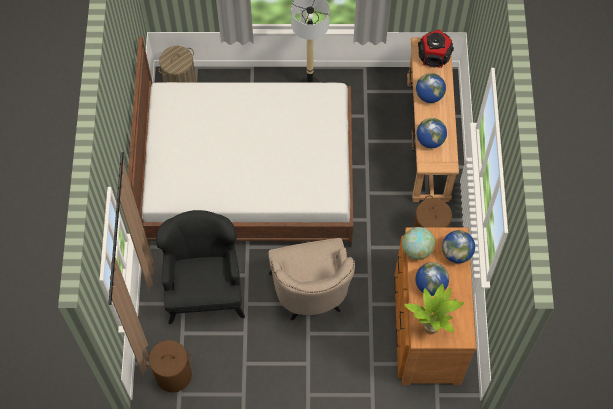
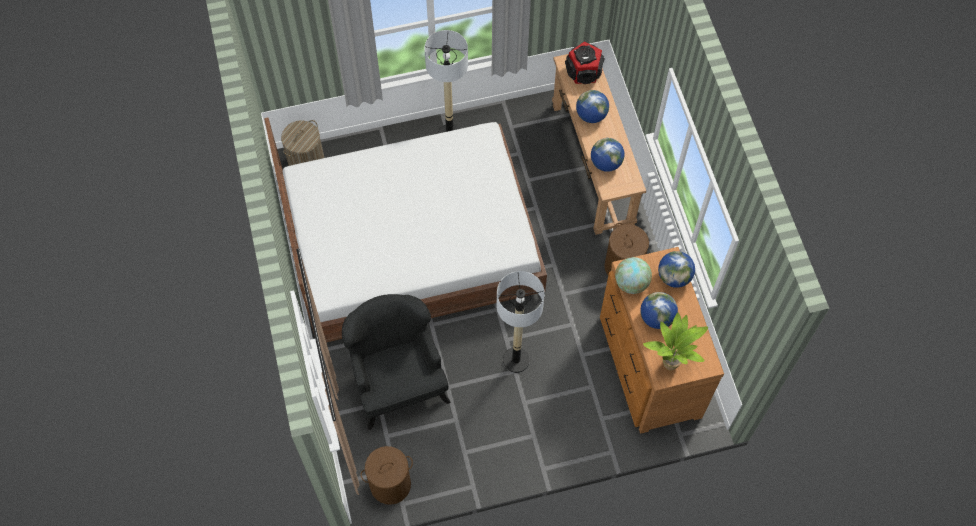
camera: 15 degrees left, 0 degrees up
(311, 295) = (516, 360): beige armchair -> floor lamp

